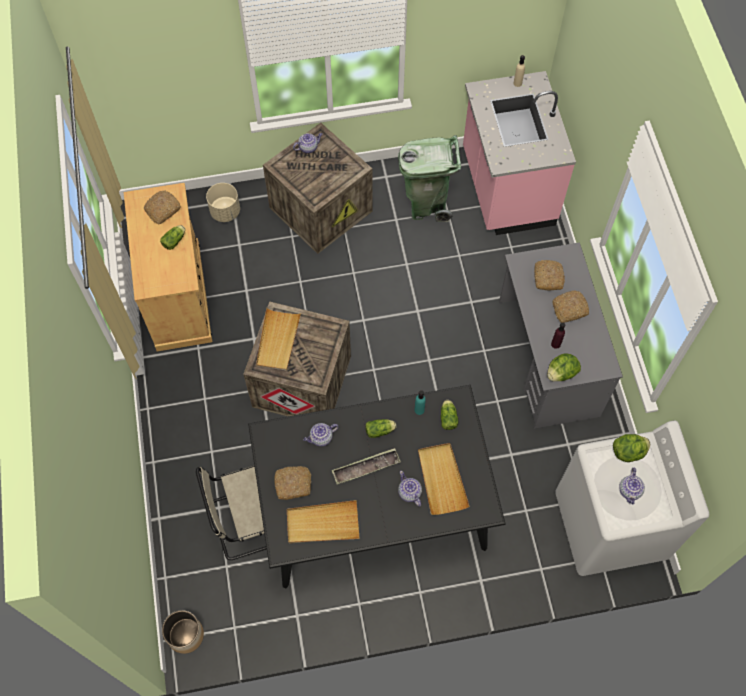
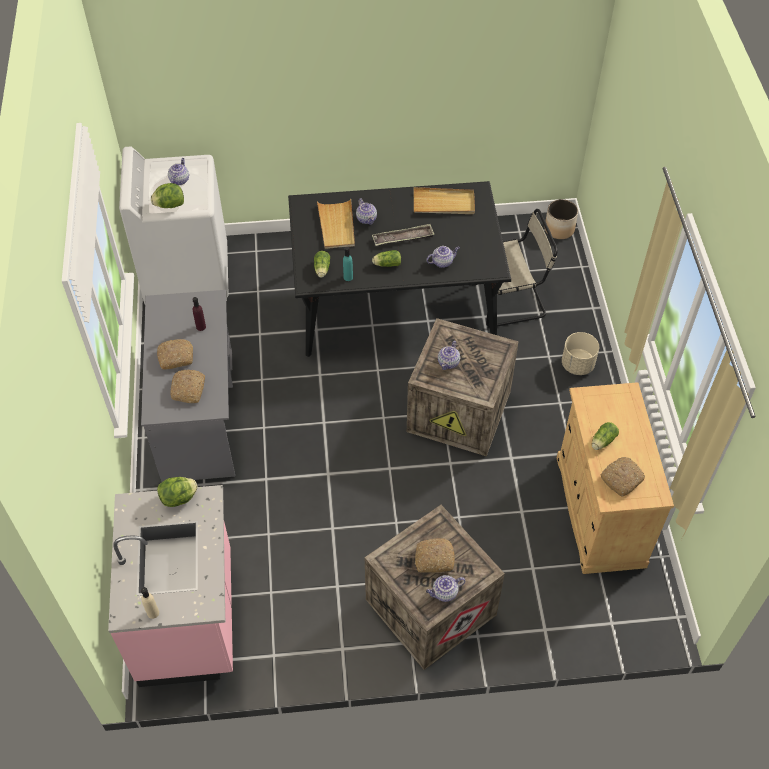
camera: 175 degrees left, 10 degrees down
(225, 211) = (552, 614): beige planter -> beige planter (577, 365)
(278, 340) = (483, 368): beige tray -> none
(293, 484) = (468, 231): bread -> bread (434, 559)
(311, 344) = (448, 362): none -> teapot
(426, 204) = (295, 603): green trash can -> none
(561, 373) = (204, 301): lettuce -> lettuce (179, 498)

